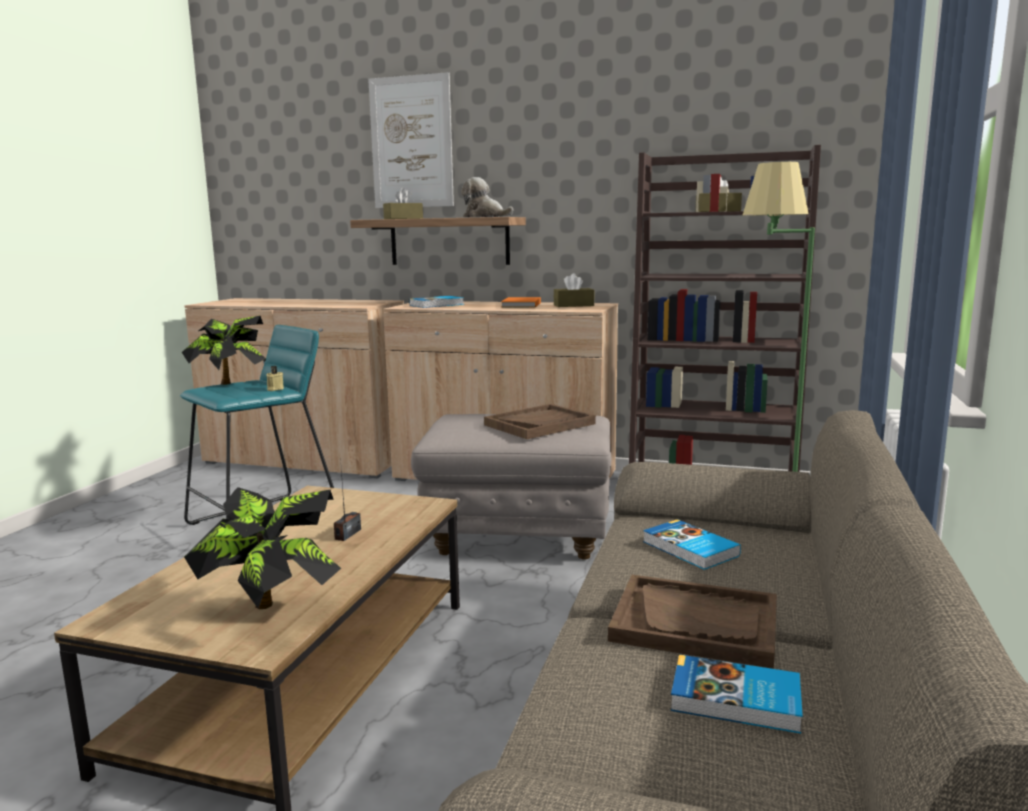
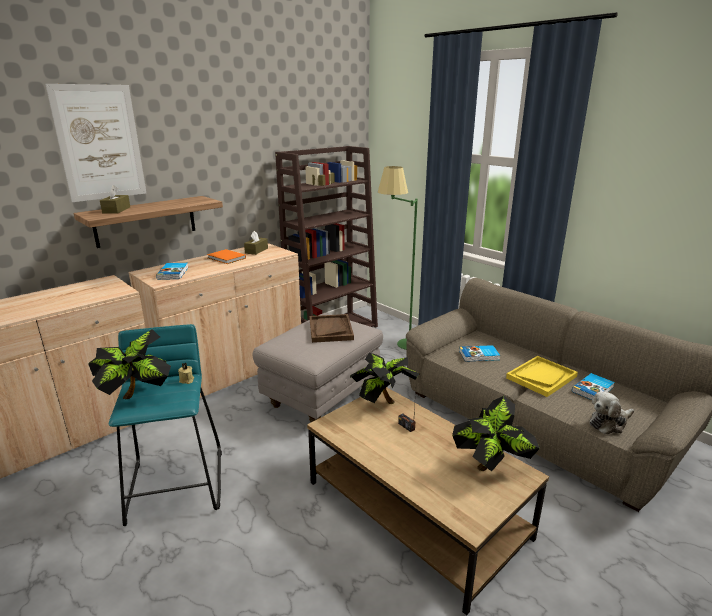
camera: 60 degrees left, 10 degrees up
(402, 508) = (382, 402): none -> potted plant
(485, 217) = (185, 200): plush toy -> plush toy (609, 423)
(695, 623) = (541, 377): brown tray -> yellow tray

